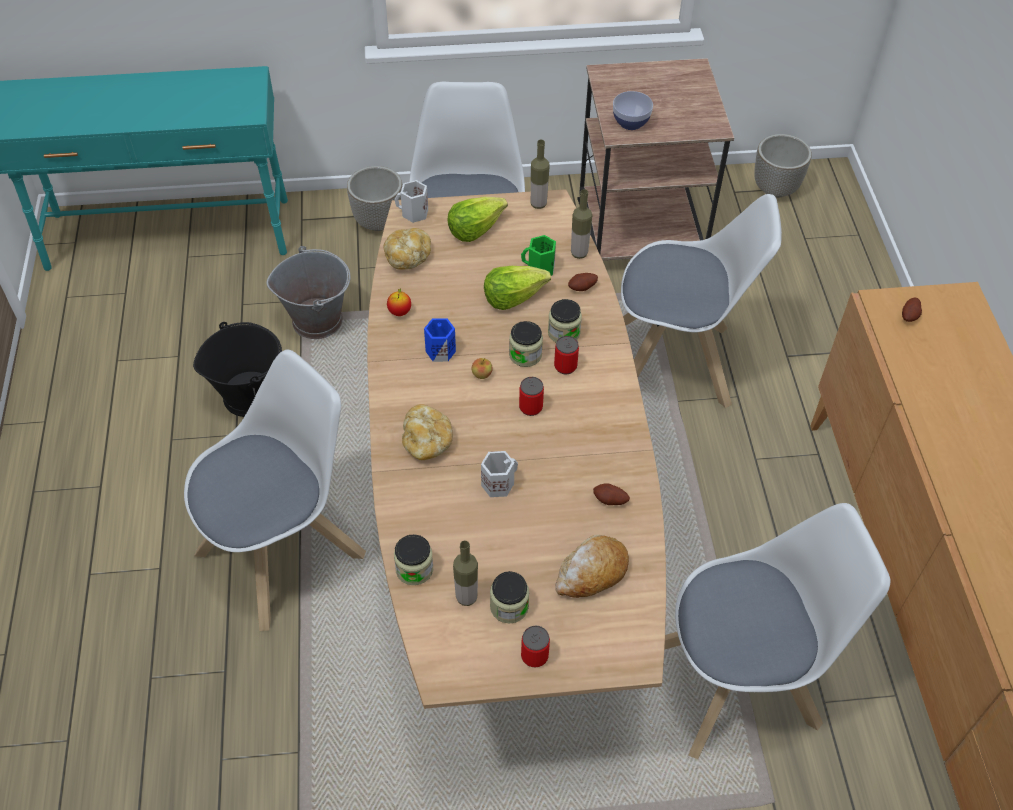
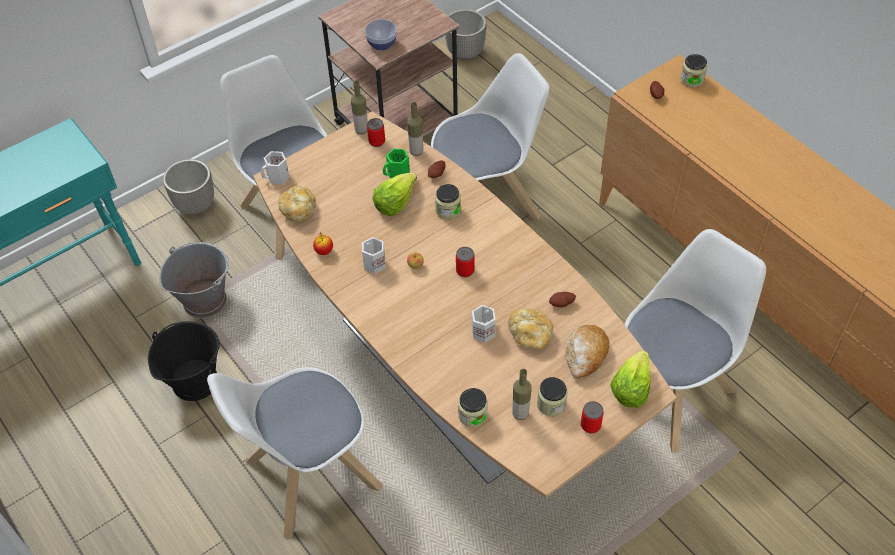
camera: 30 degrees left, 0 degrees up
(285, 551) = (309, 476): chair -> chair turned 135 degrees counterclockwise
(427, 442) = (414, 329): bread -> bread (530, 335)
(439, 350) = (373, 263): blue mug -> white mug
(475, 228) = (330, 168): lettuce -> lettuce (630, 388)
(525, 355) = (434, 237): jar -> jar (692, 80)
(565, 366) = (466, 232): can -> can (377, 141)

